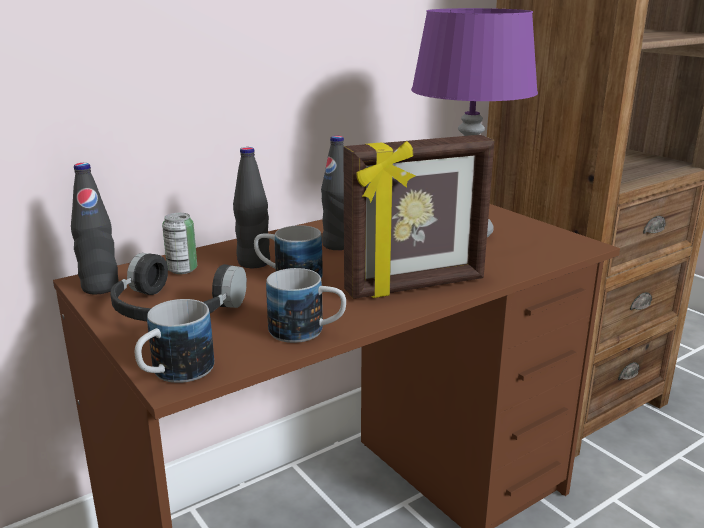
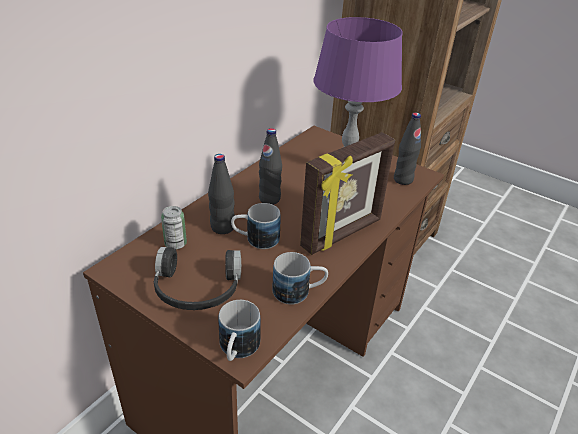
camera: 20 degrees left, 15 degrees up
(100, 287) = (127, 274): black bottle -> black bottle (403, 179)

